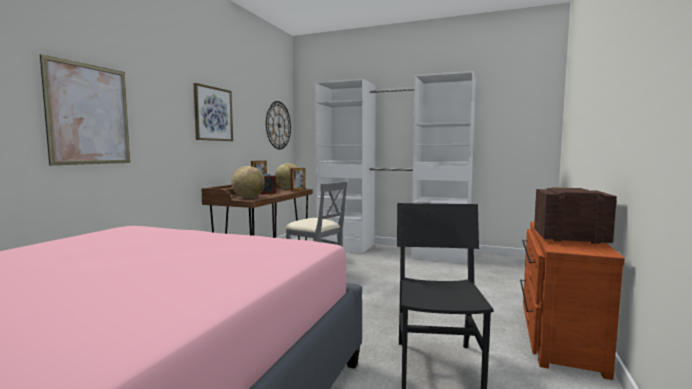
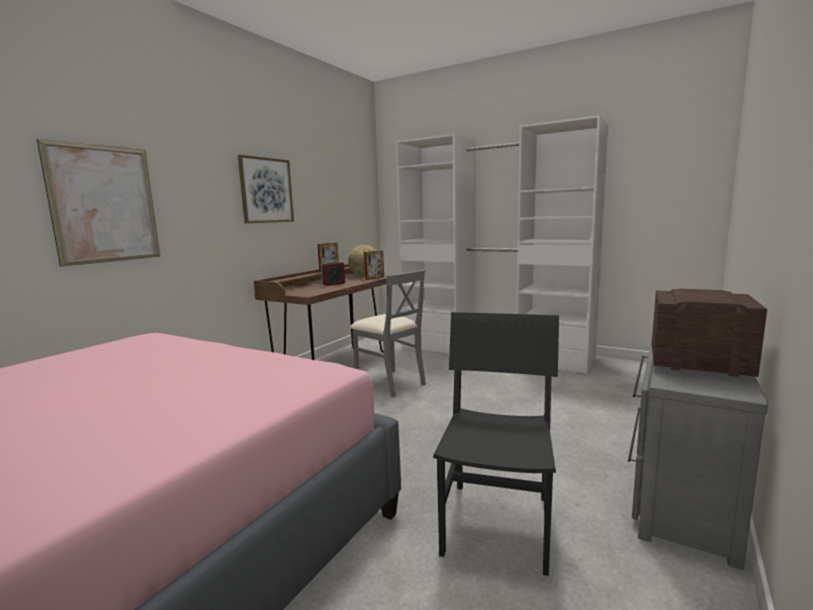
camera: 10 degrees right, 5 degrees up
(248, 198) = (307, 291): globe -> none
(278, 125) = (357, 197): wall clock -> none
(557, 334) = (680, 489): brown dresser -> grey dresser

